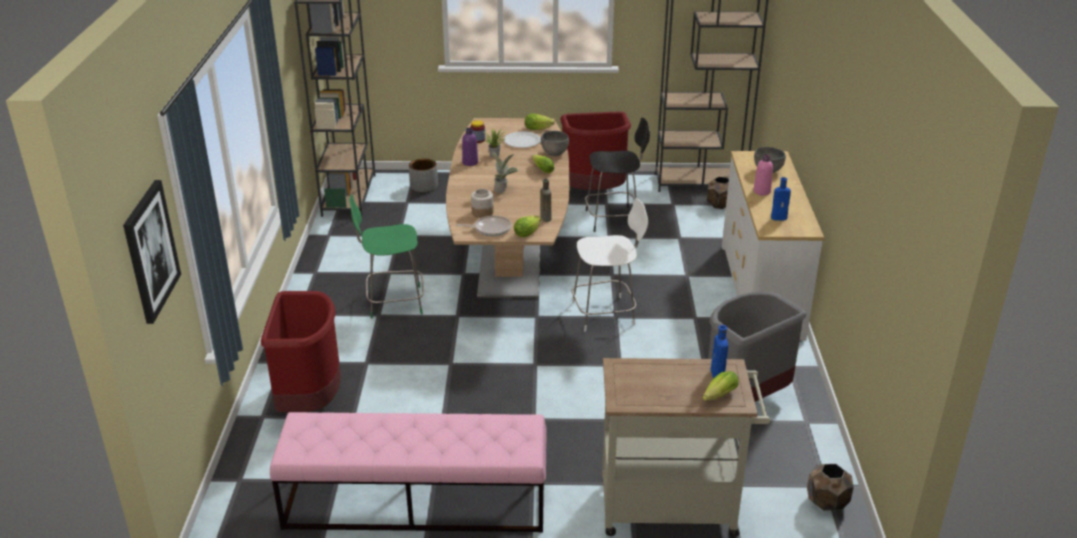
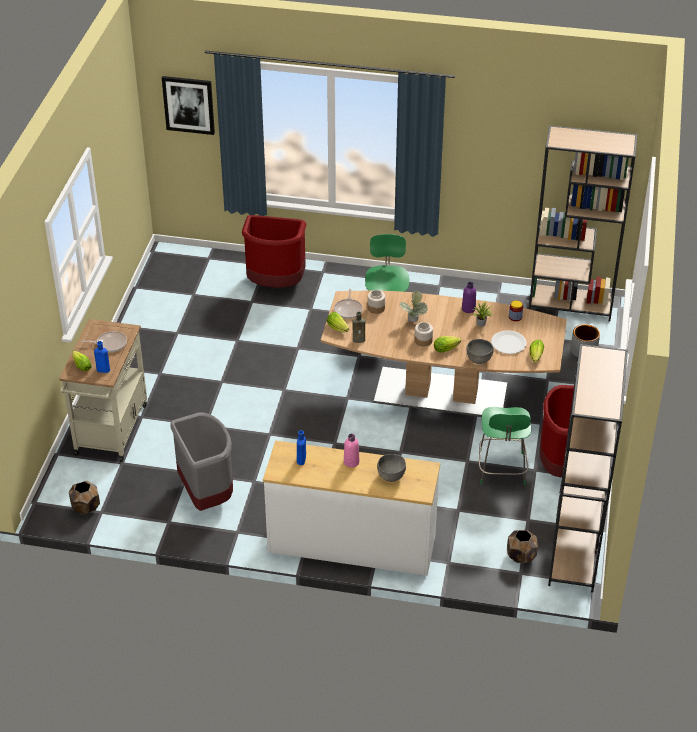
camera: 100 degrees right, 10 degrees up
(415, 502) = (162, 324): pink bench -> none
(533, 182) = (423, 340): none -> jar
(605, 313) = (341, 438): white chair -> none
(614, 219) = (501, 470): black chair -> green chair
(657, 378) = (110, 344): none -> frying pan

